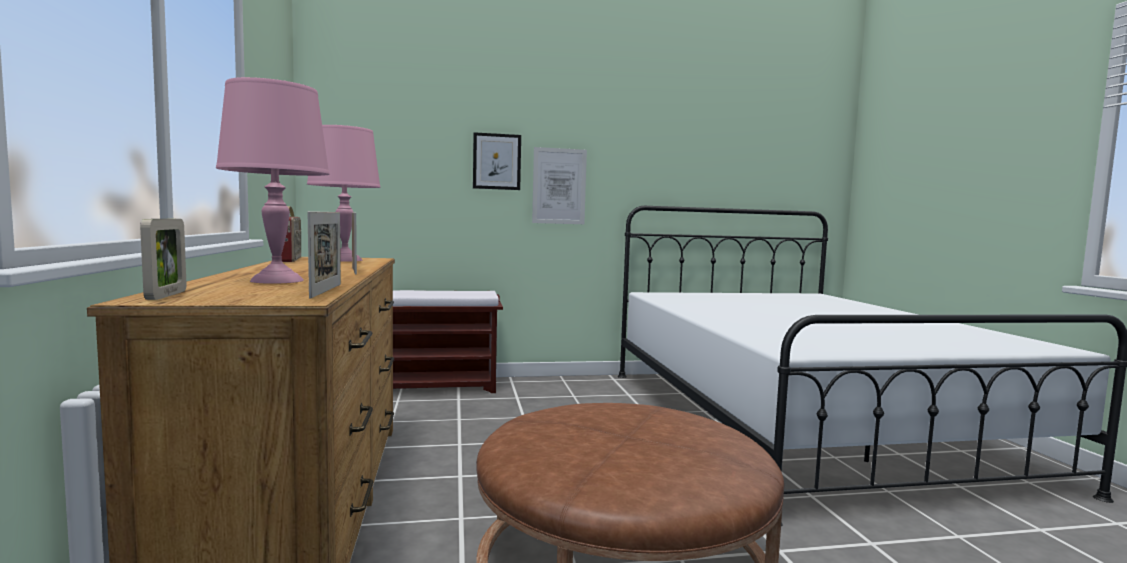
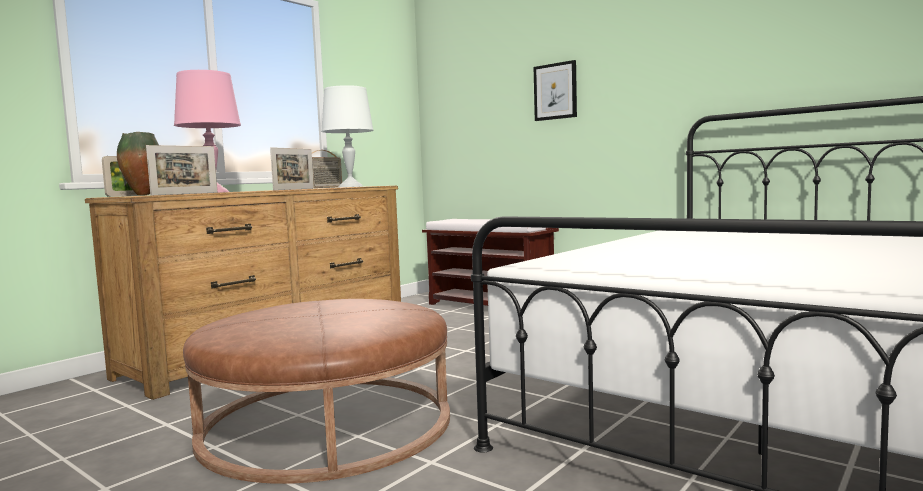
camera: 50 degrees right, 0 degrees up
(247, 296) = (142, 195): none -> vase
(345, 260) = (350, 186): pink table lamp -> white table lamp
(559, 186) = (615, 107): picture -> none

